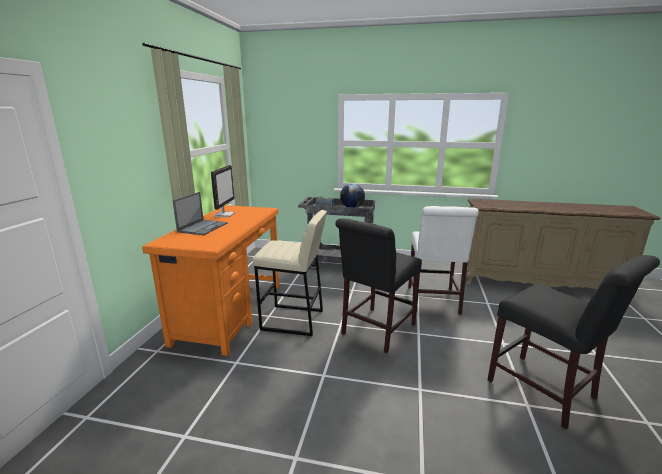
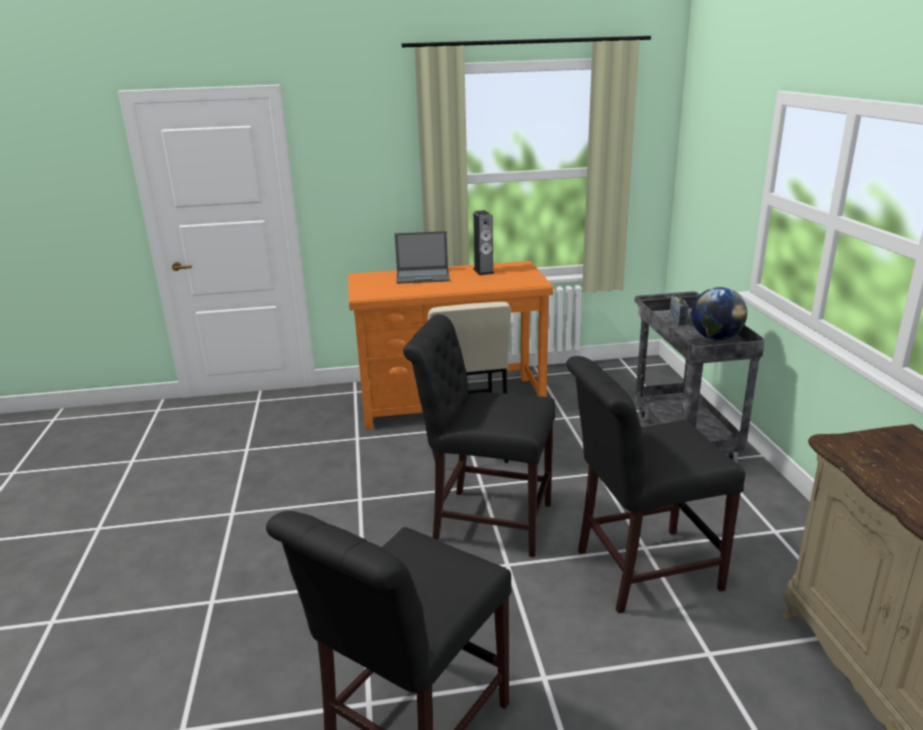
camera: 70 degrees right, 5 degrees up
(224, 214) = (483, 271): monitor -> speaker
(433, 301) = (639, 570): white chair -> black chair

